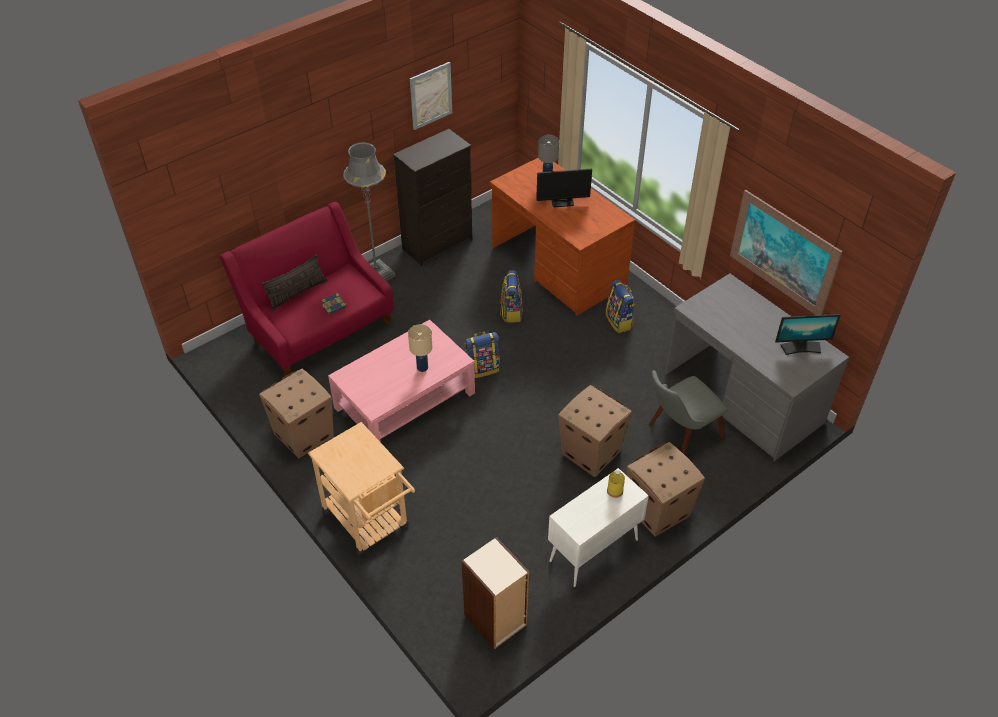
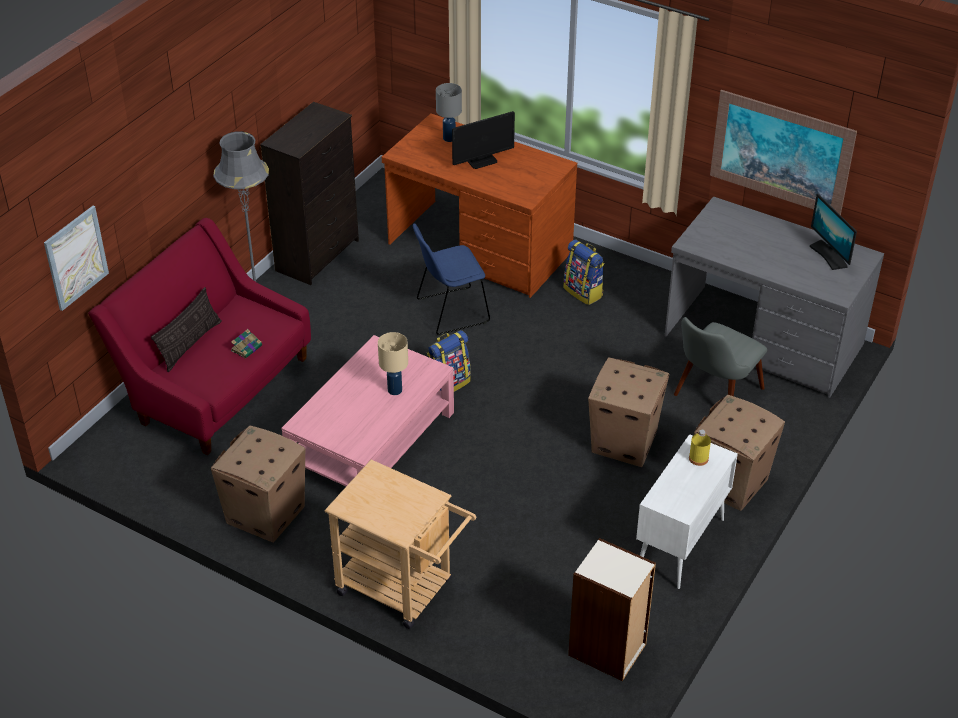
camera: 20 degrees left, 5 degrees down
(431, 95) = (291, 62): picture -> picture (76, 257)
(511, 312) = (450, 311): backpack -> blue chair
(801, 347) = (829, 255): monitor -> monitor turned 90 degrees clockwise

